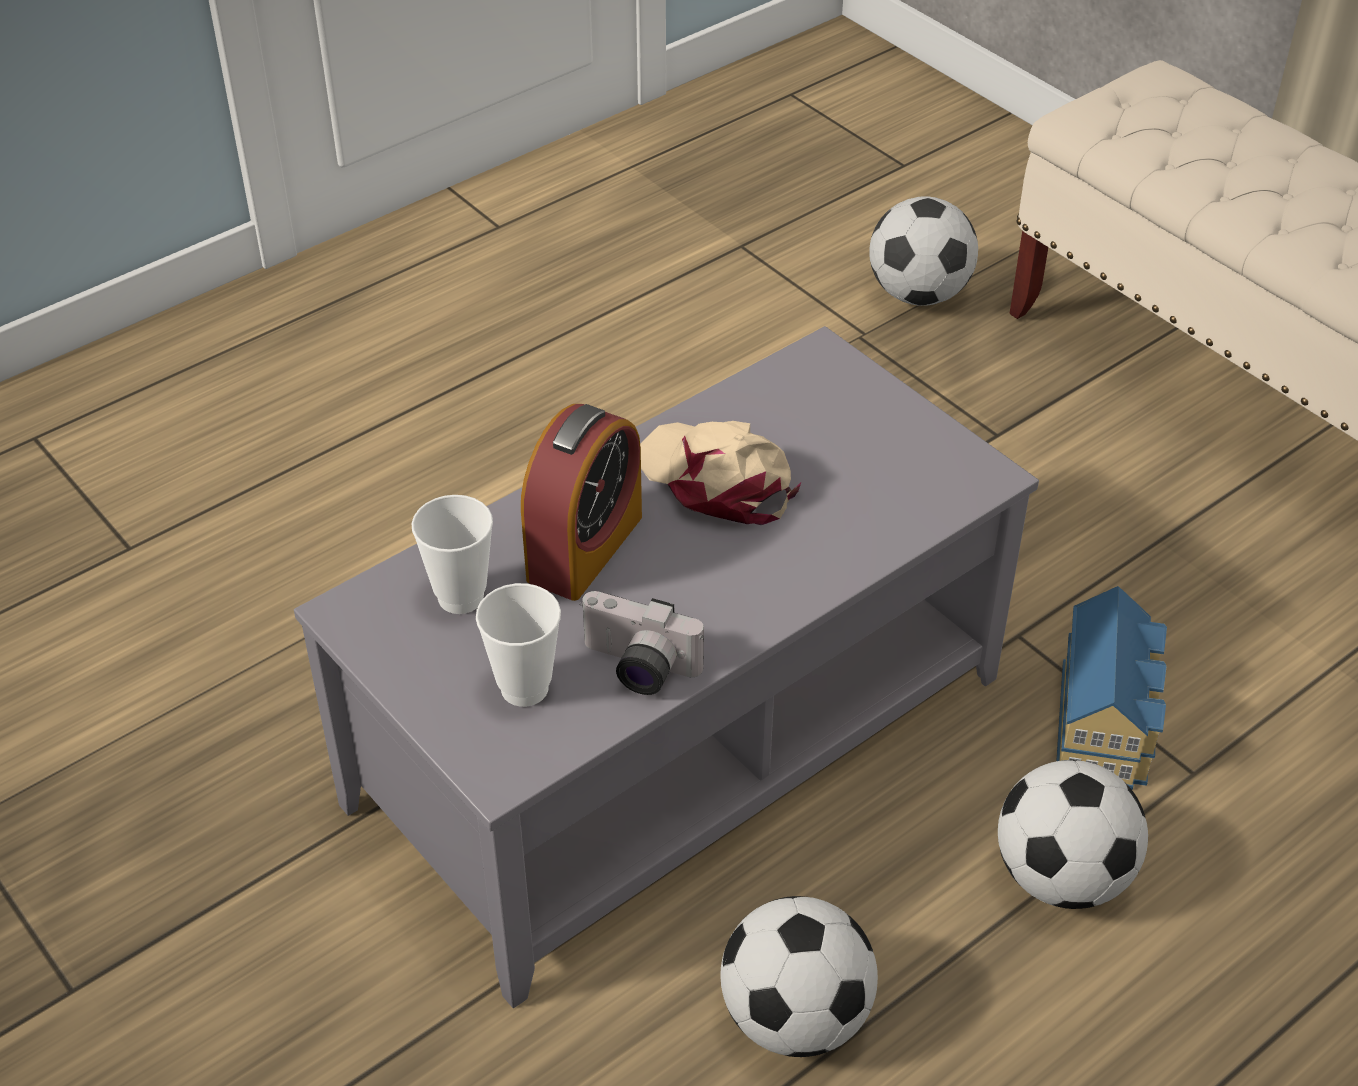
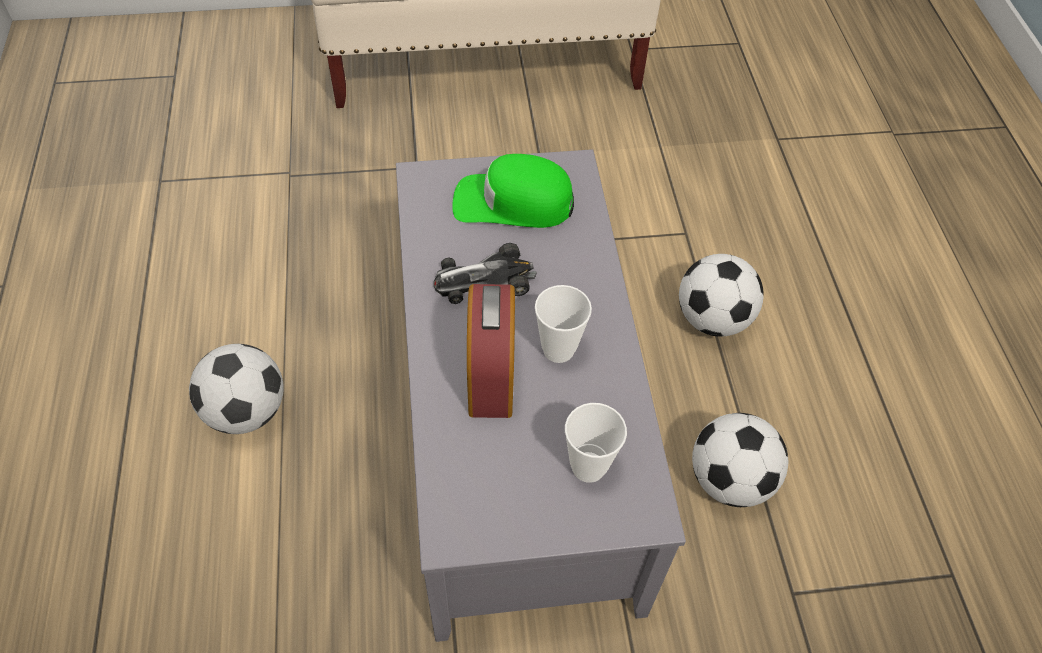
camera: 60 degrees left, 10 degrees up
(461, 597) = (485, 463): cup -> cup (558, 349)
(585, 548) = (491, 374): alarm clock -> alarm clock turned 150 degrees counterclockwise
(636, 668) = (610, 400): camera -> none
(718, 480) = (484, 280): beige cap -> toy car
(864, 448) = (513, 203): none -> green cap
(918, 294) = (283, 133): football -> football (246, 411)
(1106, 724) = (635, 245): toy house -> none

